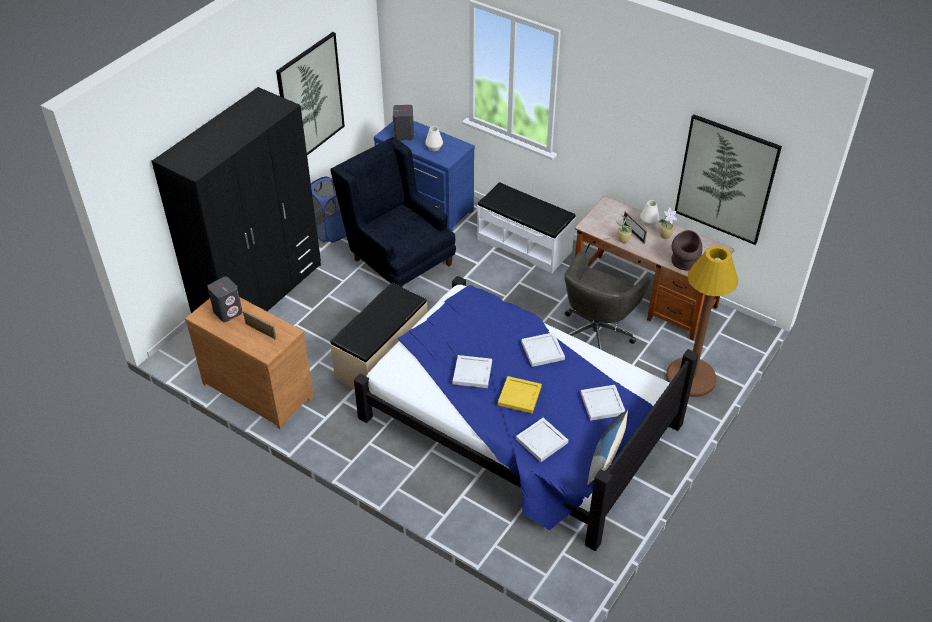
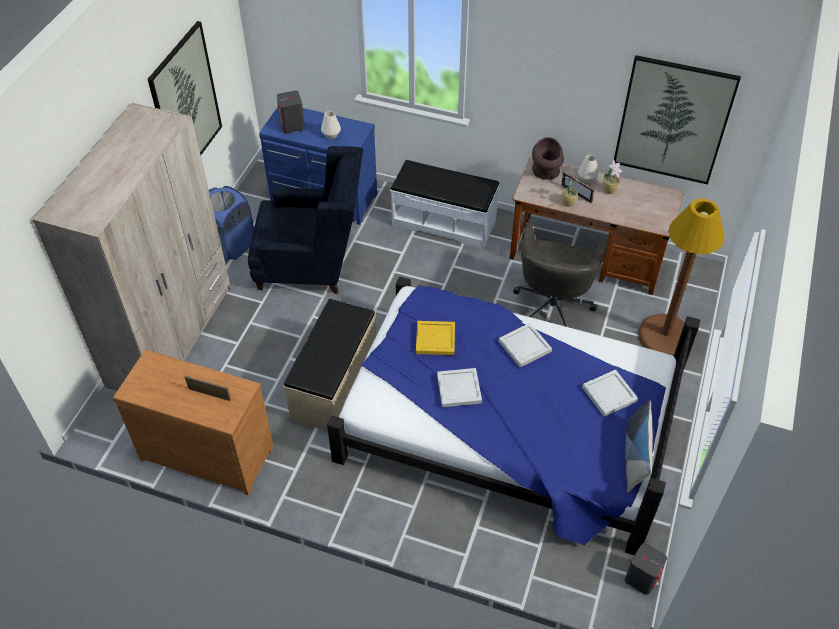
camera: 15 degrees left, 5 degrees up
(228, 312) = (162, 378): grey speaker -> grey speaker (641, 578)
(259, 293) = (171, 336): black wardrobe -> beige wardrobe
(397, 258) = (312, 263): blue armchair -> blue armchair turned 150 degrees clockwise
(520, 396) = (520, 405): yellow tray -> yellow tray (436, 340)
(541, 441) = (561, 453): white tray -> none
(684, 264) = (640, 218): brown vase -> brown vase (546, 173)

